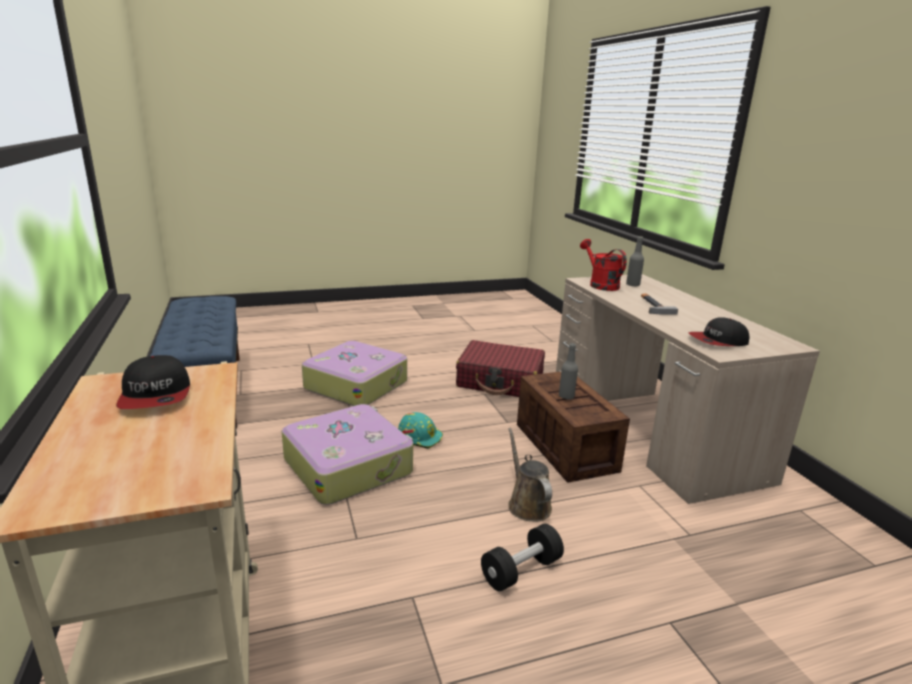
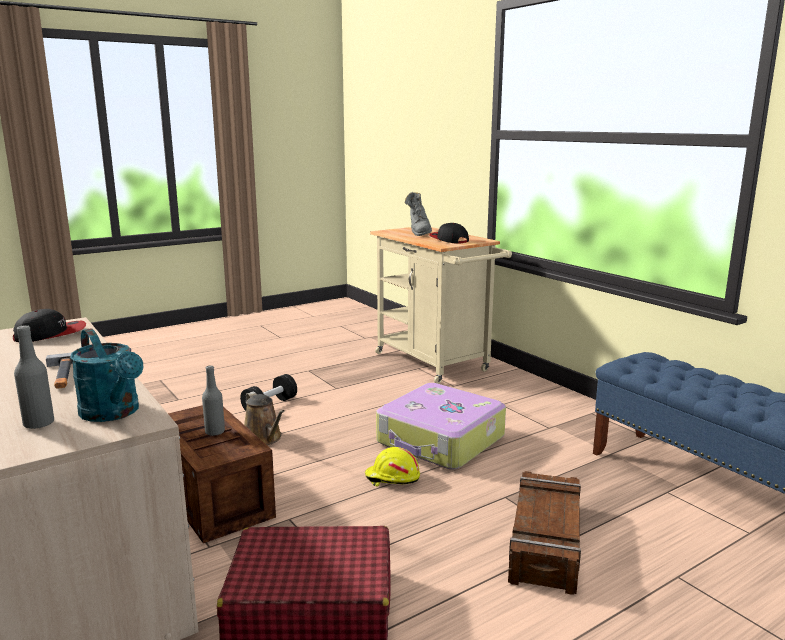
camera: 165 degrees right, 5 degrees down
(138, 452) = (418, 233): none -> grey boot
(356, 385) = (546, 541): suitcase -> crate
(420, 437) = (392, 478): turquoise hard hat -> yellow hard hat
(600, 284) = (114, 413): red watering can -> turquoise watering can

